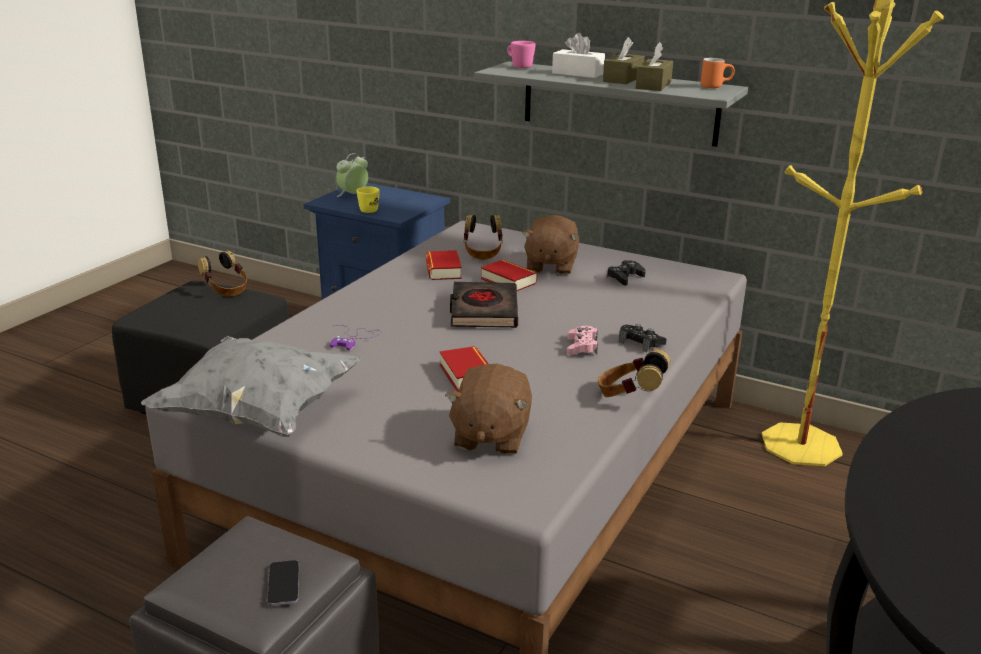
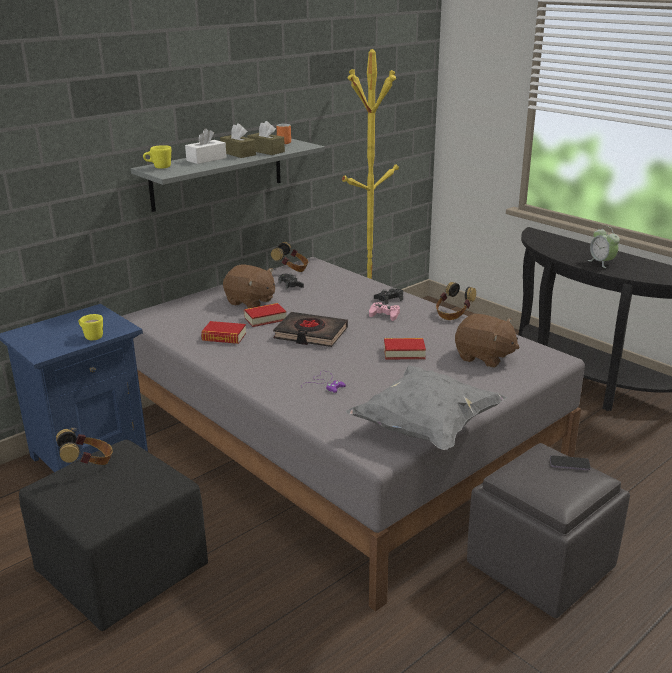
camera: 70 degrees left, 0 degrees up
(353, 195) = (40, 340): alarm clock -> alarm clock (601, 263)
(483, 253) = (202, 319): headphones -> headphones (291, 269)
(519, 66) = (158, 167): pink mug -> yellow mug

